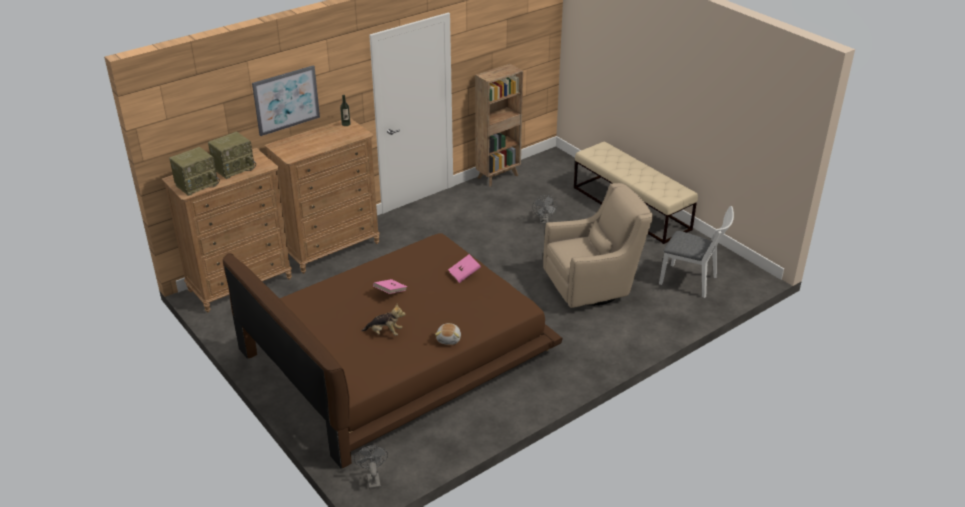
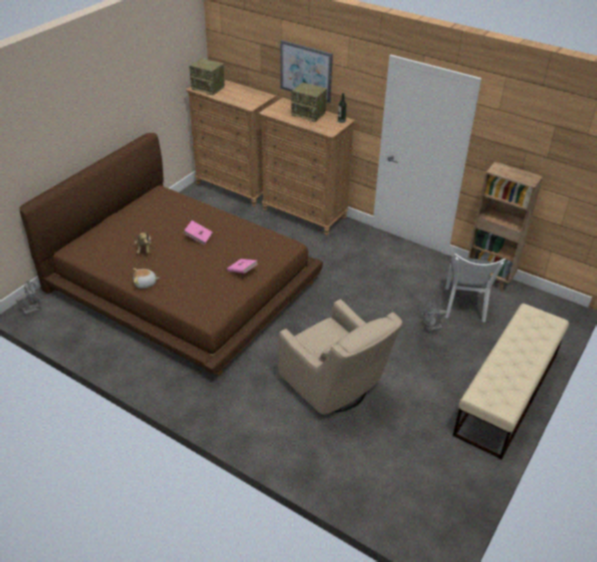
camera: 70 degrees right, 5 degrees up
(234, 168) = (239, 95): radio -> radio (309, 114)
(692, 282) = (390, 475): white chair -> white chair (464, 307)

